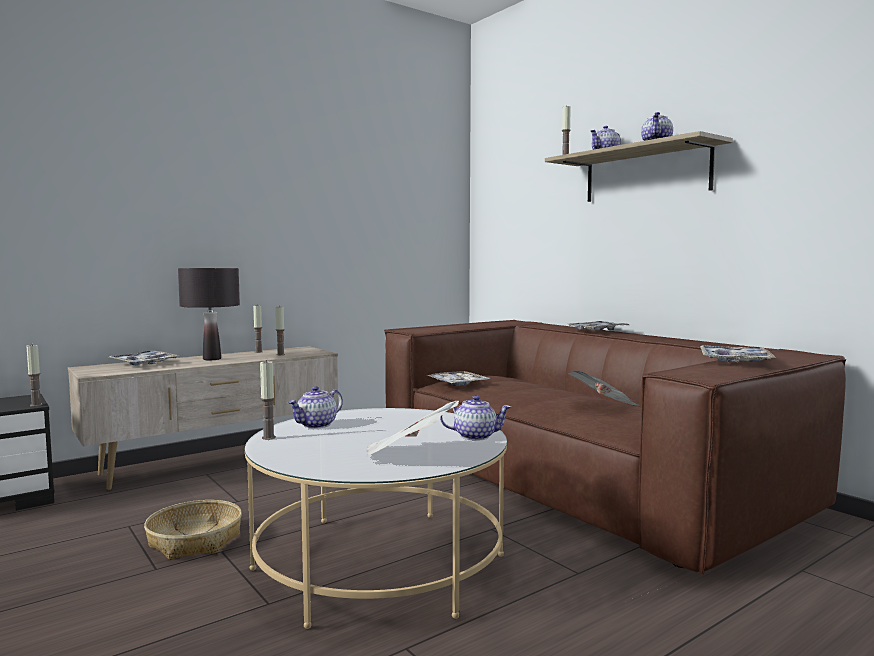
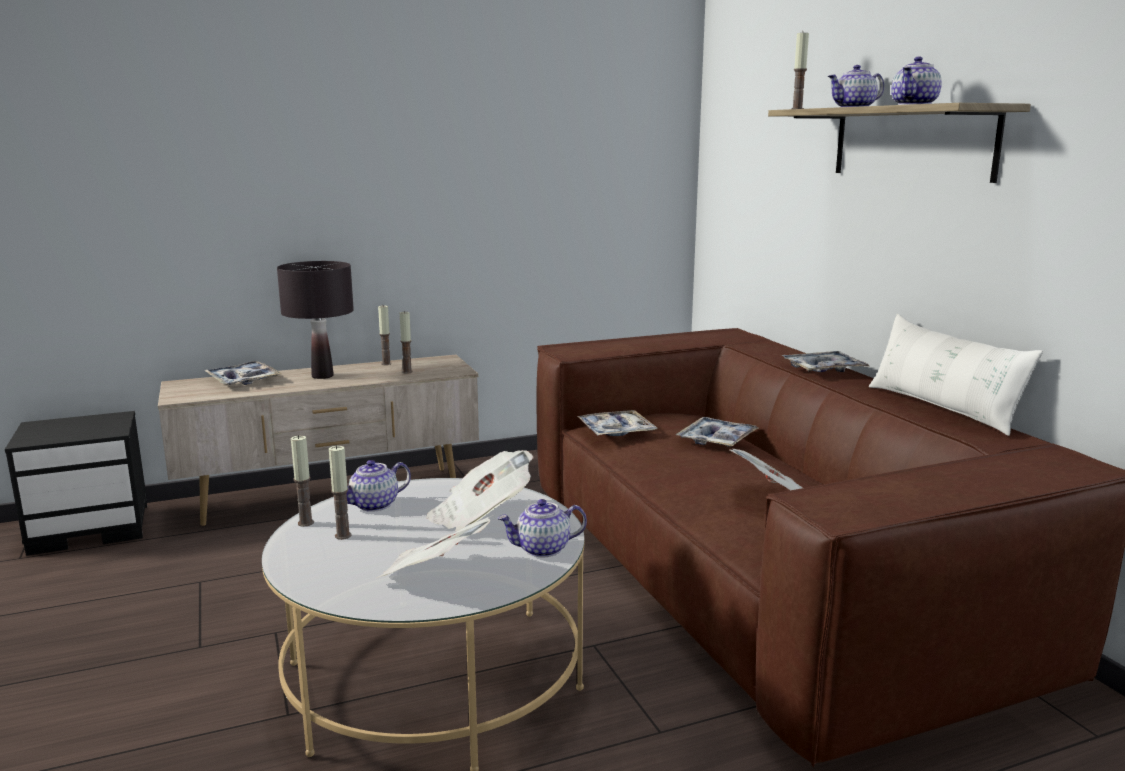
camera: 15 degrees right, 10 degrees up
(36, 405) = (117, 432): candle -> candle (343, 536)
(195, 540) = (256, 613): basket -> none
(409, 424) = (480, 516): none -> newspaper
(475, 436) = (542, 549): teapot -> teapot turned 150 degrees clockwise
(694, 341) = (941, 408): none -> white pillow
(734, 361) = (933, 476): tray -> tray (717, 440)

